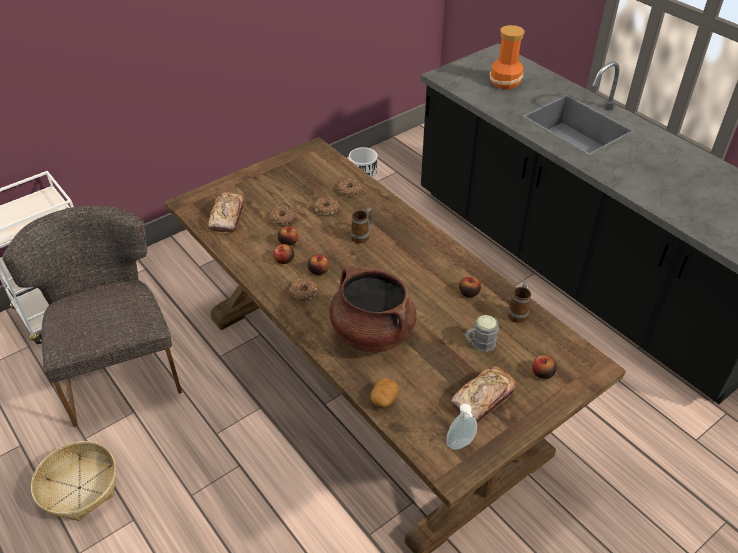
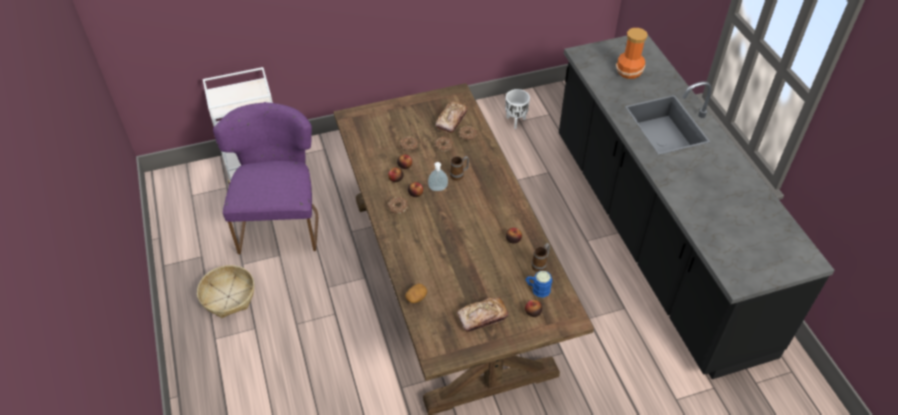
camera: 20 degrees right, 5 degrees up
(119, 368) = (280, 221): grey chair -> purple chair
(228, 217) = (371, 135): bread -> bread (451, 120)
(372, 333) = (430, 250): brown cooking pot -> none
(461, 445) = (450, 343): soap dispenser -> soap dispenser (438, 189)
(479, 344) = (500, 278): grey mug -> none
(532, 343) = (537, 289): none -> blue mug

